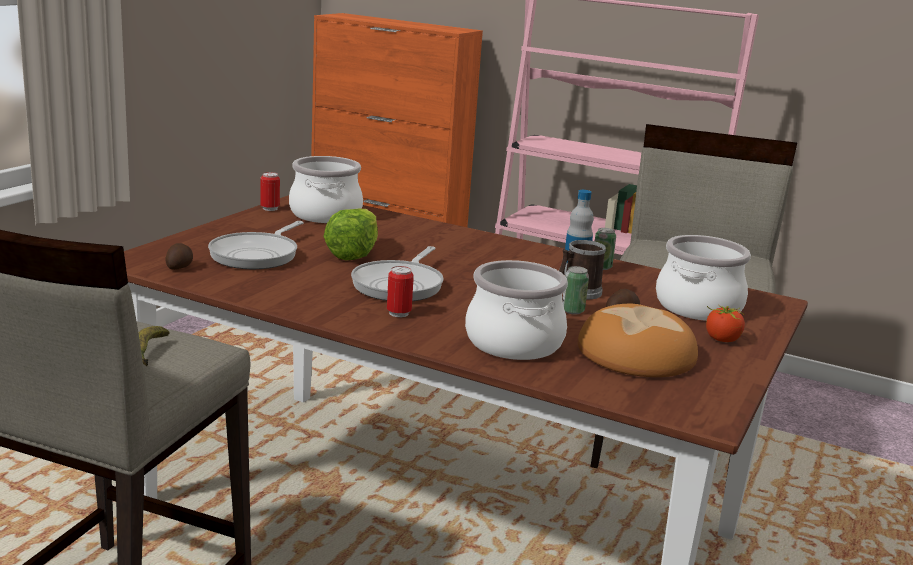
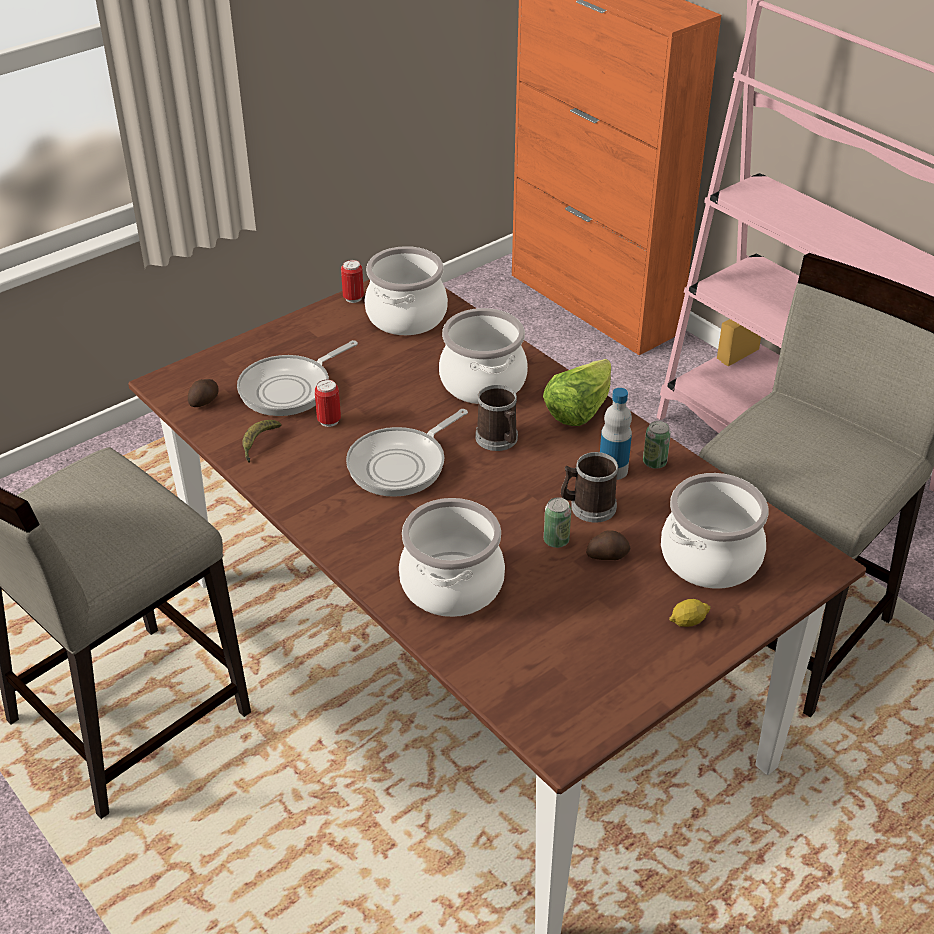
camera: 25 degrees right, 20 degrees up
(149, 351) = (122, 525): banana -> banana (259, 444)
(353, 253) = (390, 398): lettuce -> lettuce (579, 410)
(398, 313) = (368, 515): can -> can (329, 421)
(424, 240) = (484, 382): none -> cooking pot
(469, 266) = (499, 440): none -> mug
(635, 353) = (568, 626): bread -> none
(722, 339) = (688, 621): tomato -> lemon

